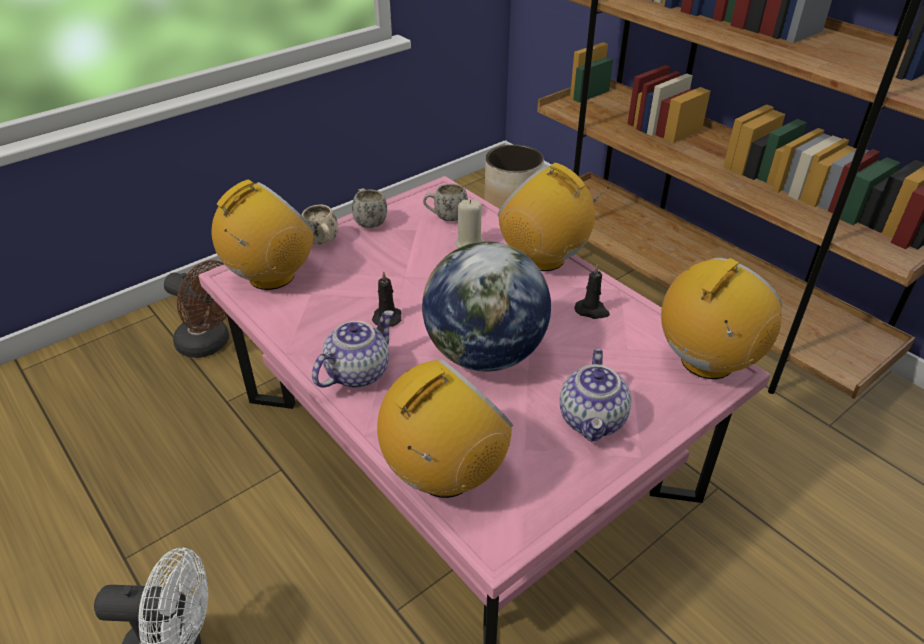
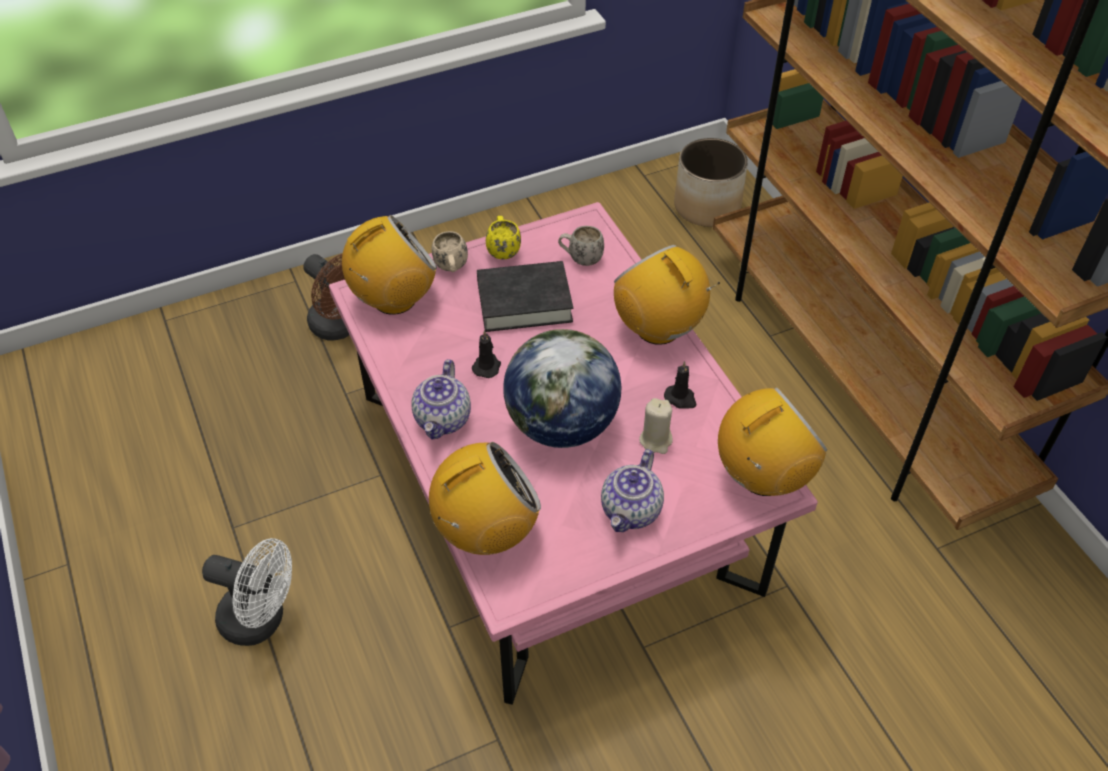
camera: 15 degrees right, 10 degrees up
(357, 372) = (443, 419): teapot -> teapot turned 135 degrees clockwise
(368, 221) = (502, 249): white mug -> yellow mug
(405, 258) = (524, 302): none -> black book
(470, 244) = (593, 296): beige candle -> beige candle (656, 440)

